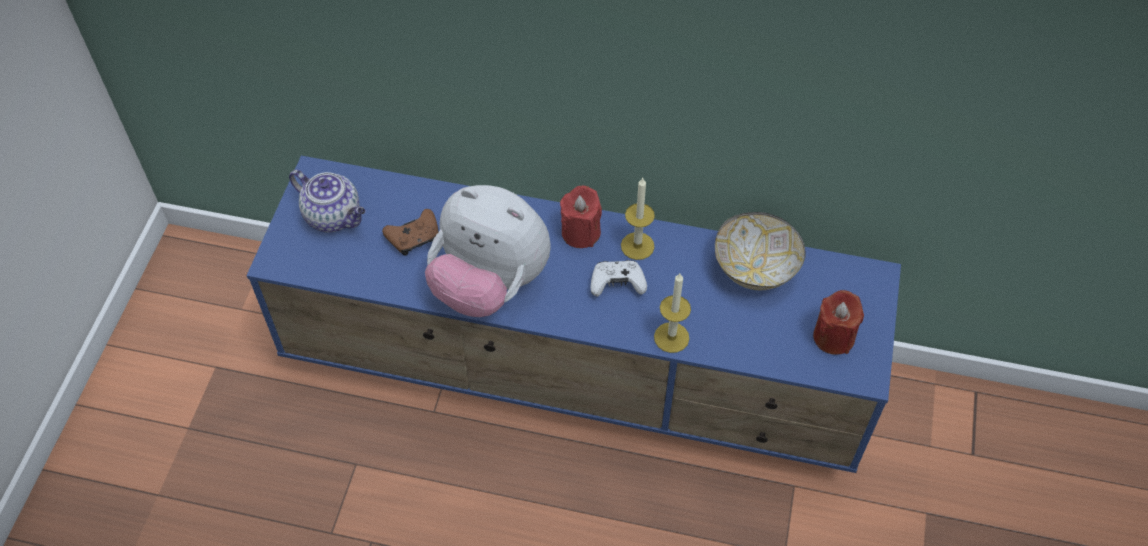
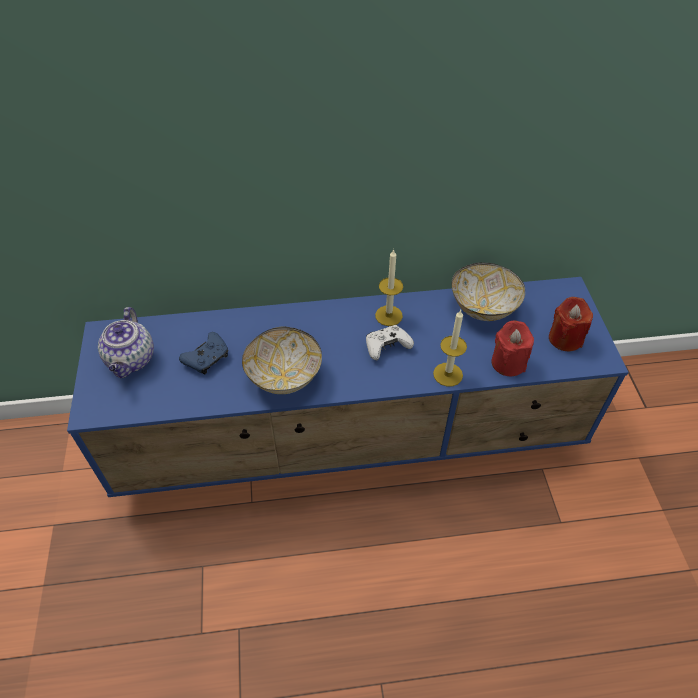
camera: 20 degrees left, 5 degrees down
(334, 216) = (131, 360): teapot -> teapot turned 75 degrees clockwise
(414, 238) = (207, 358): brown game controller -> blue game controller
(489, 284) = (285, 376): plush toy -> bowl
(580, 232) = (340, 318): red candle -> red candle (508, 363)

